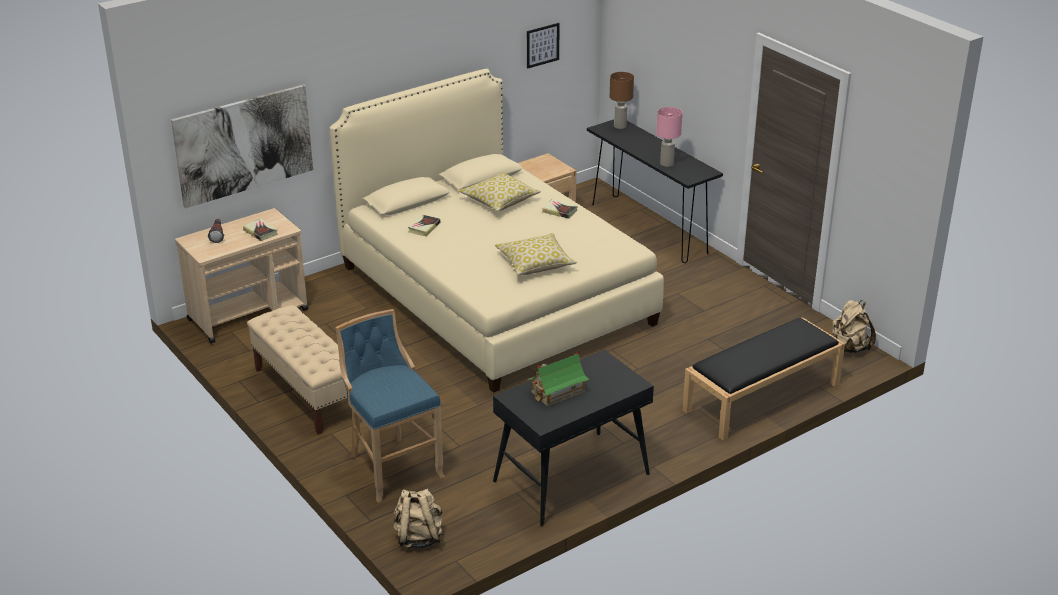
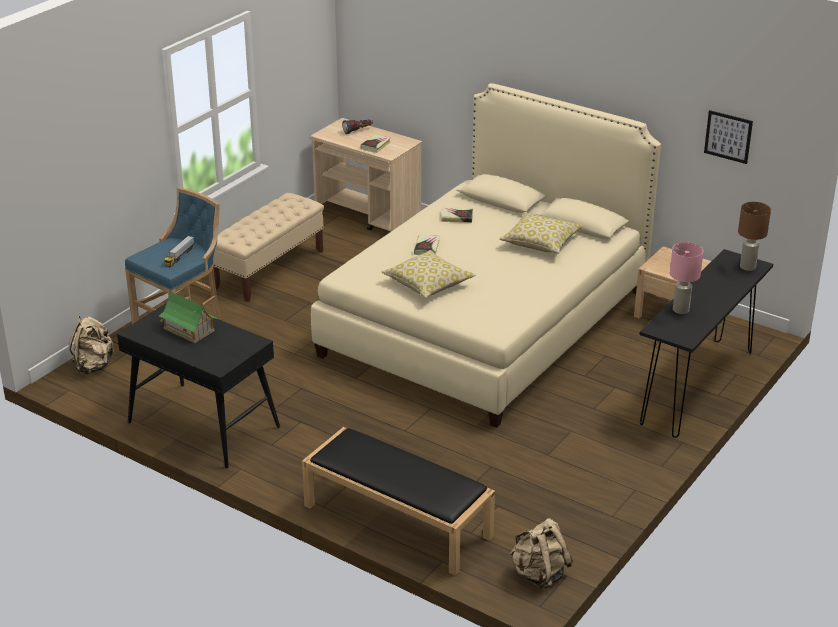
camera: 70 degrees right, 0 degrees up
(244, 145) = (408, 69): picture -> none
(397, 382) = (179, 256): none -> toy truck
(560, 211) = (545, 277): book -> book (426, 248)

